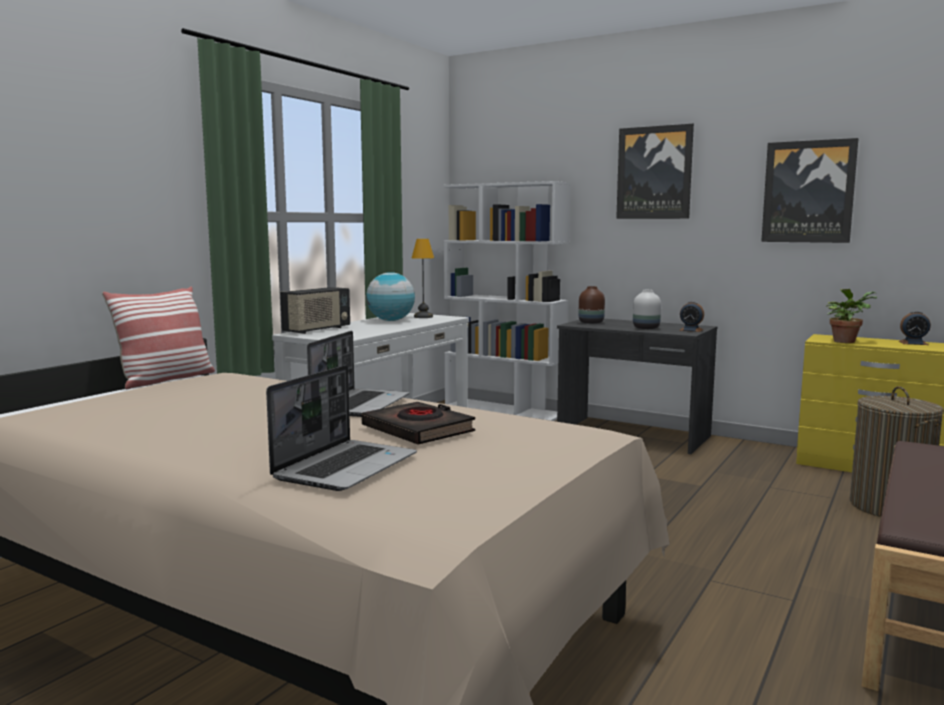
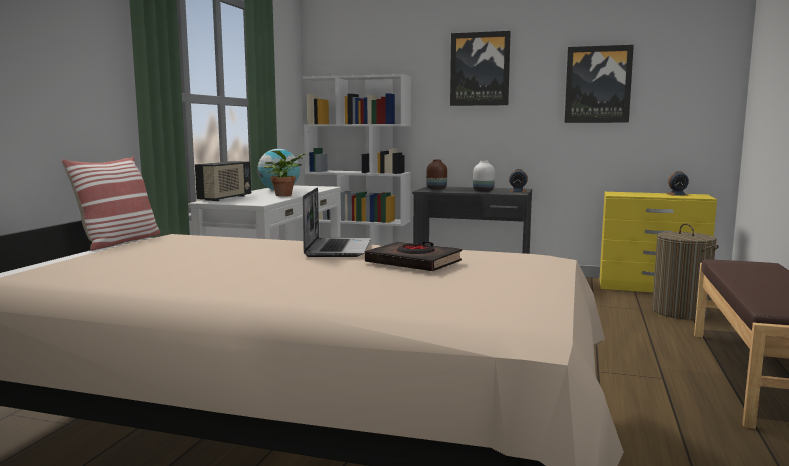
camera: 15 degrees left, 0 degrees up
(346, 467) = (395, 290): laptop -> none
(422, 317) = (302, 187): table lamp -> none
(845, 341) = (633, 195): potted plant -> potted plant (285, 195)

